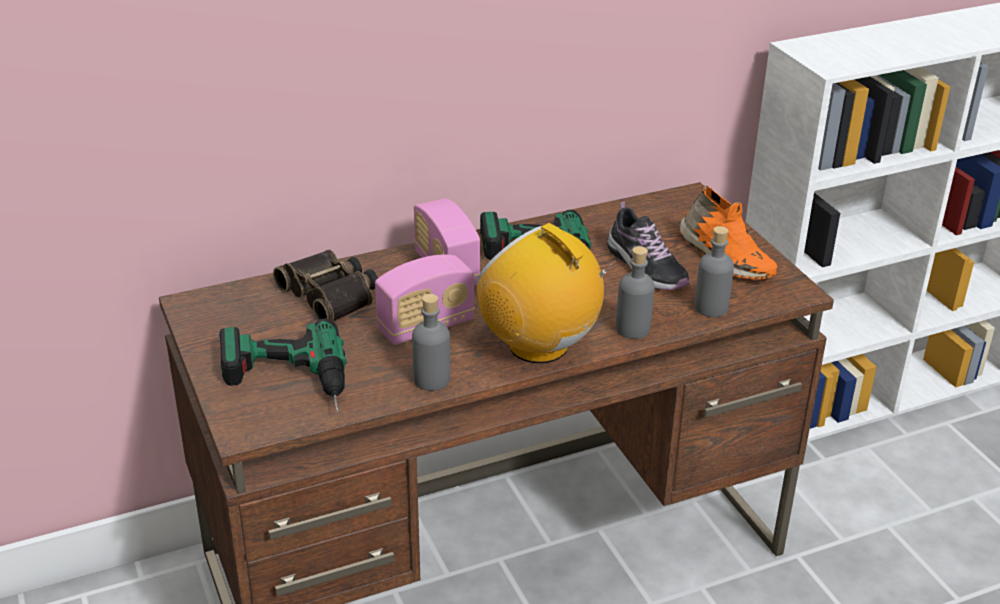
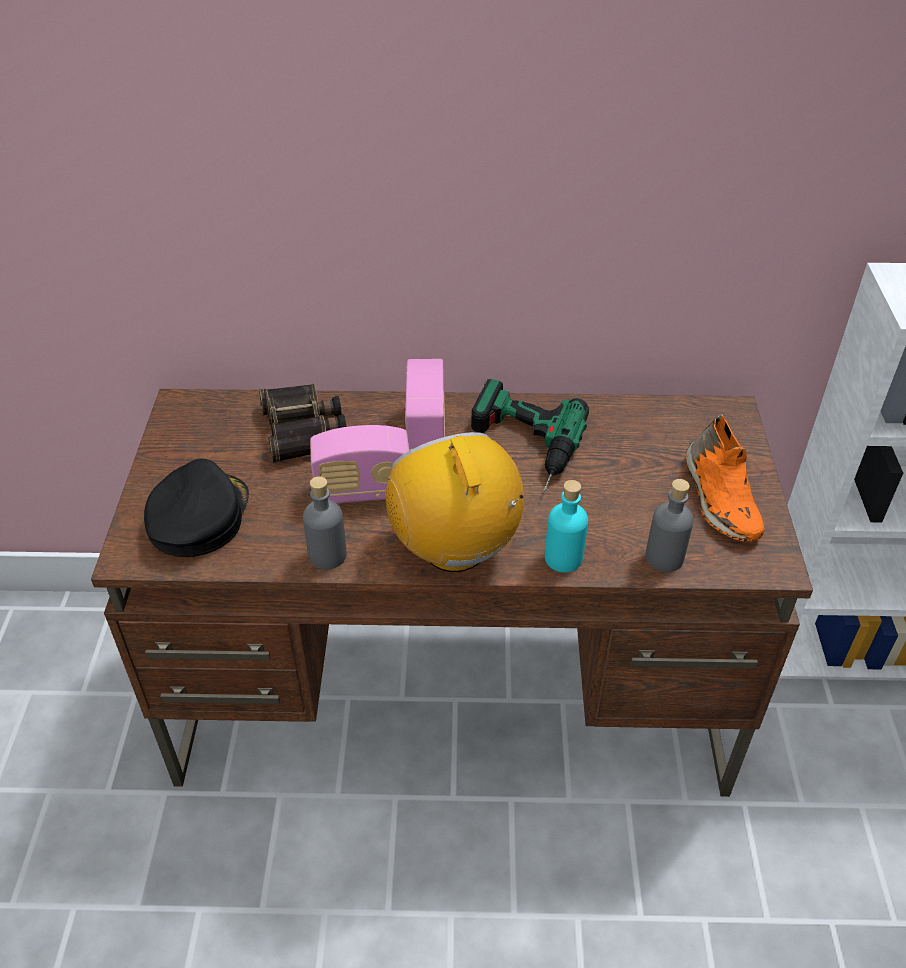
camera: 25 degrees right, 10 degrees up
(286, 383) = (198, 516): power drill -> black cap
(632, 329) = (563, 558): grey bottle -> turquoise bottle
(645, 267) = (626, 486): shoe -> none

